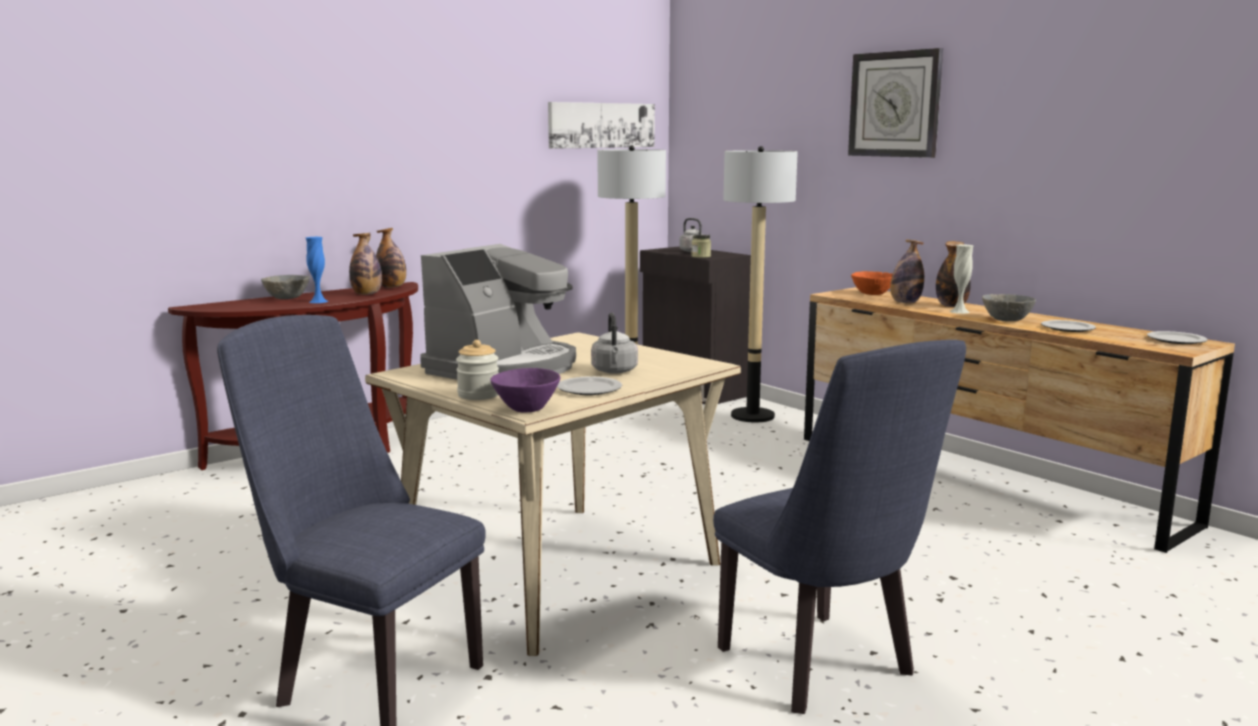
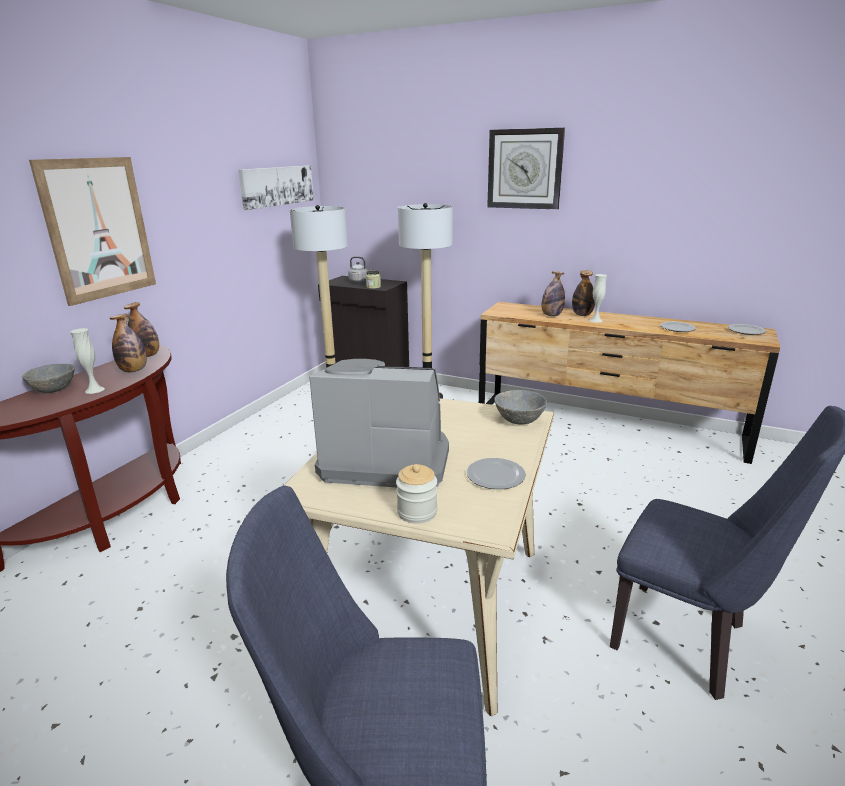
camera: 25 degrees left, 10 degrees up
(318, 301) = (94, 390): blue vase -> white vase
(369, 149) = (98, 229): none -> picture
(504, 368) = (385, 459): coffee machine -> coffee machine turned 90 degrees counterclockwise
(524, 408) = (483, 524): purple bowl -> none
(614, 371) = (481, 443): grey kettle -> none
(872, 294) = (519, 308): orange bowl -> none
(1006, 320) = (633, 325): grey bowl -> grey bowl (519, 420)

